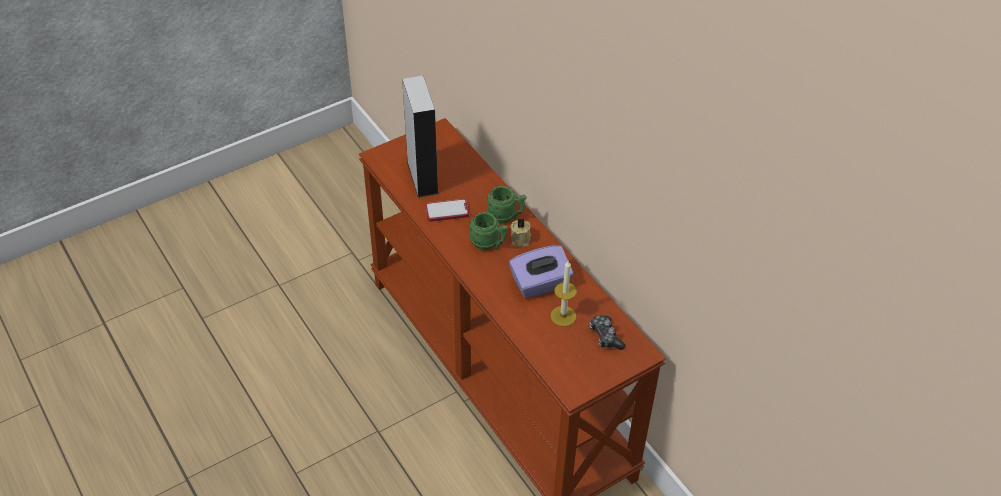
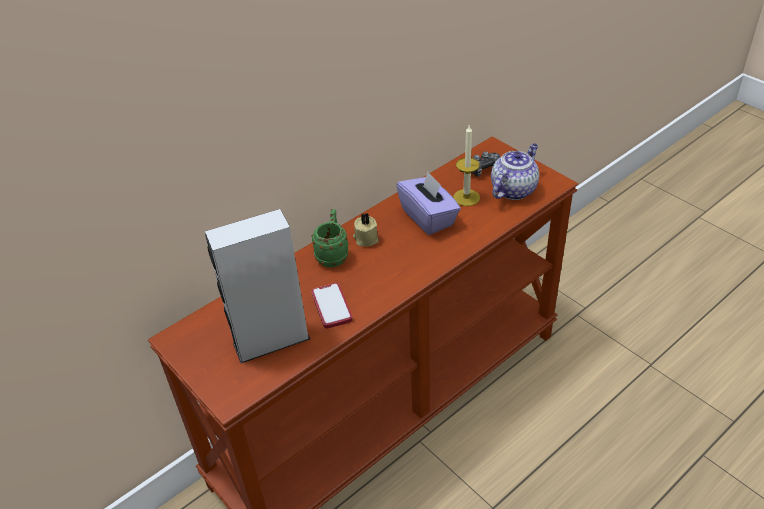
camera: 95 degrees left, 5 degrees down
(489, 244) = (379, 262): green mug -> none
(568, 354) = (513, 189): none -> teapot

